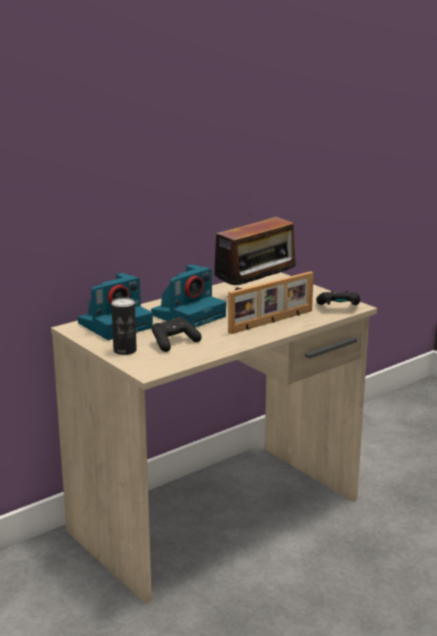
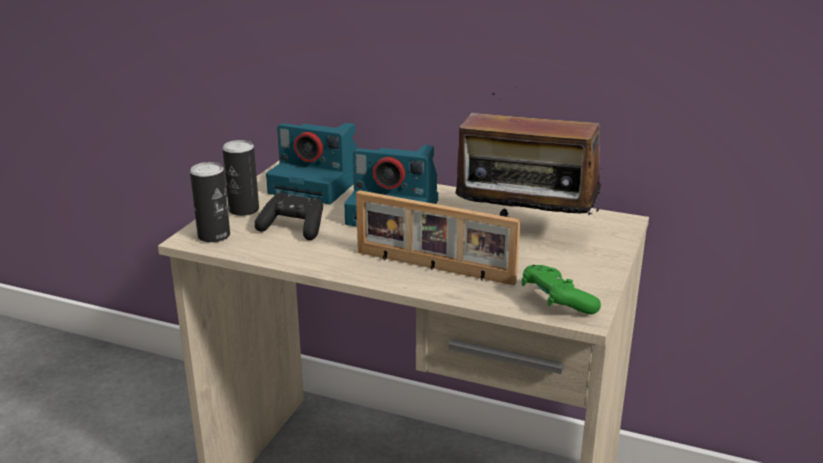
camera: 60 degrees right, 5 degrees up
(154, 365) = (214, 236): none -> can
(338, 308) = (556, 303): black game controller -> green game controller

